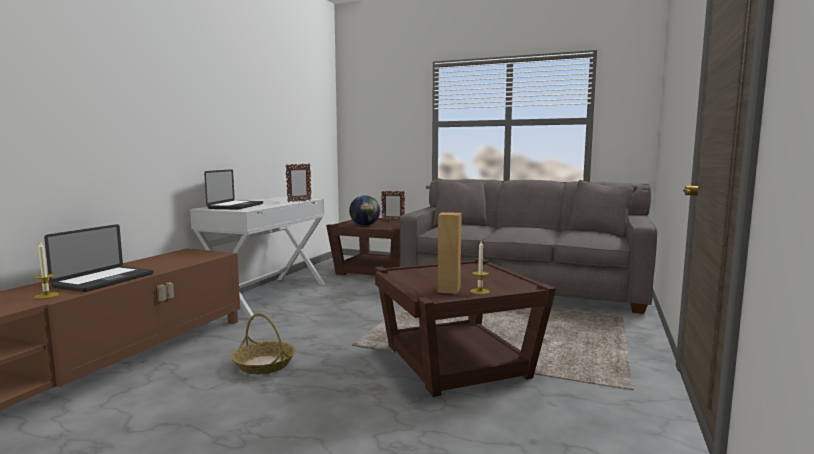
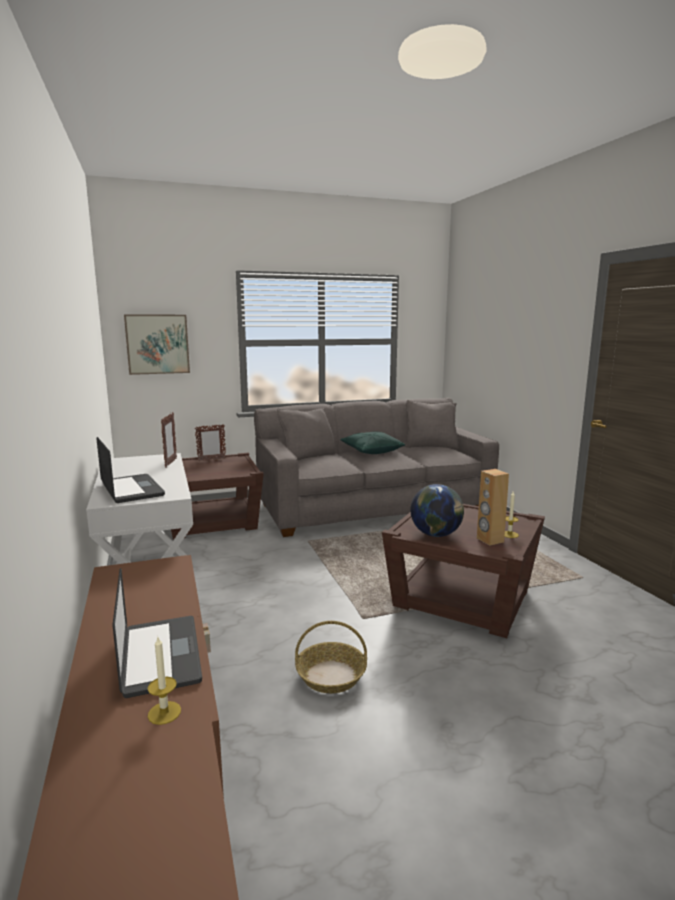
camera: 40 degrees left, 5 degrees up
(365, 225) = (202, 474): globe -> globe (436, 534)
(371, 125) = (157, 344): none -> picture
(520, 227) = (371, 451): none -> green pillow

